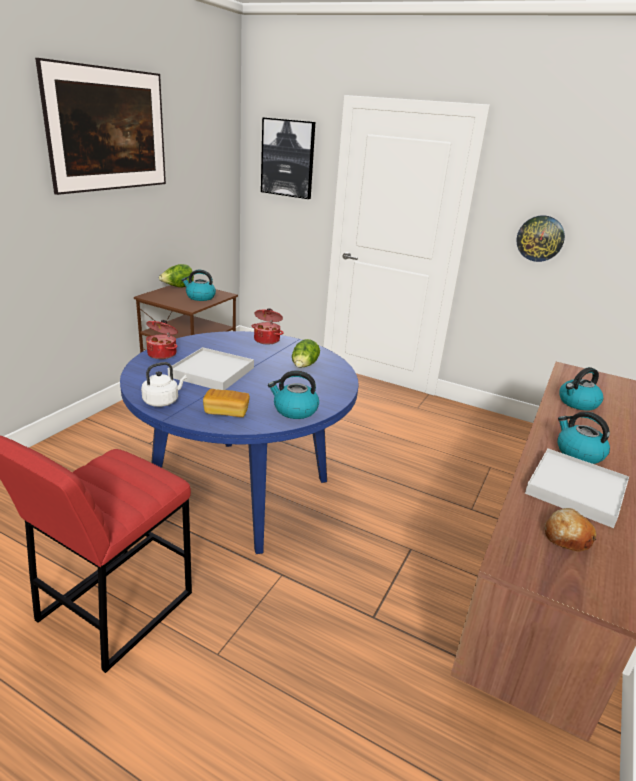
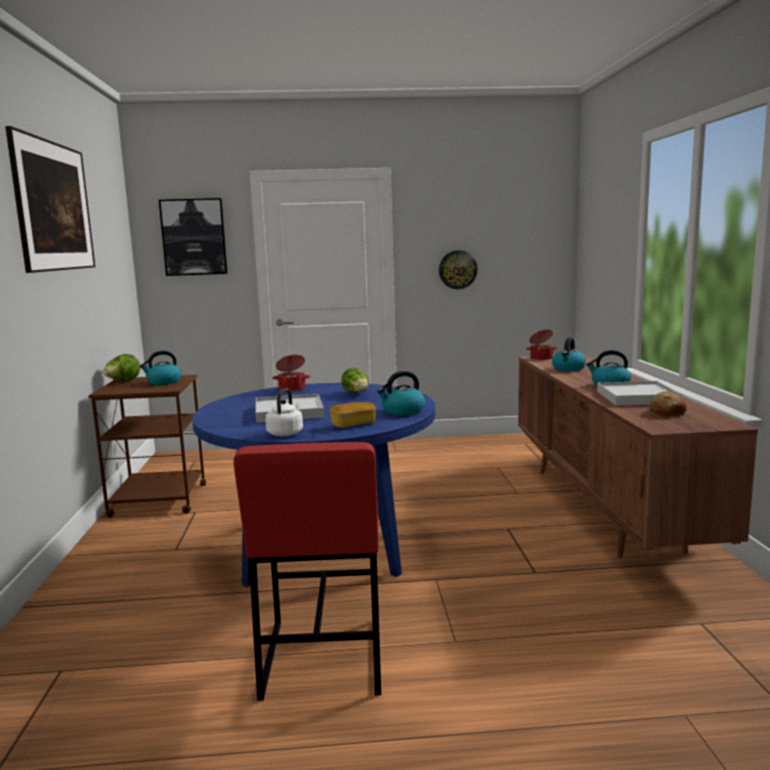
camera: 30 degrees left, 15 degrees down
(162, 354) = (216, 414): cooking pot -> cooking pot (541, 358)

